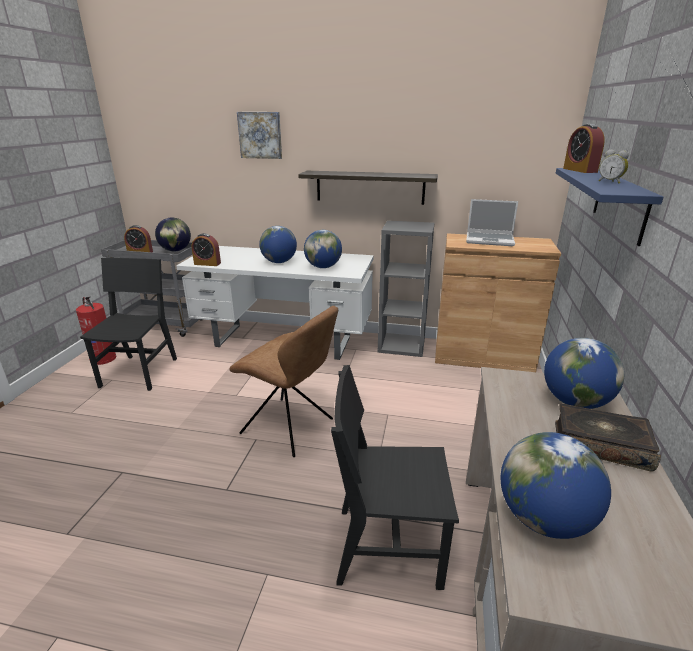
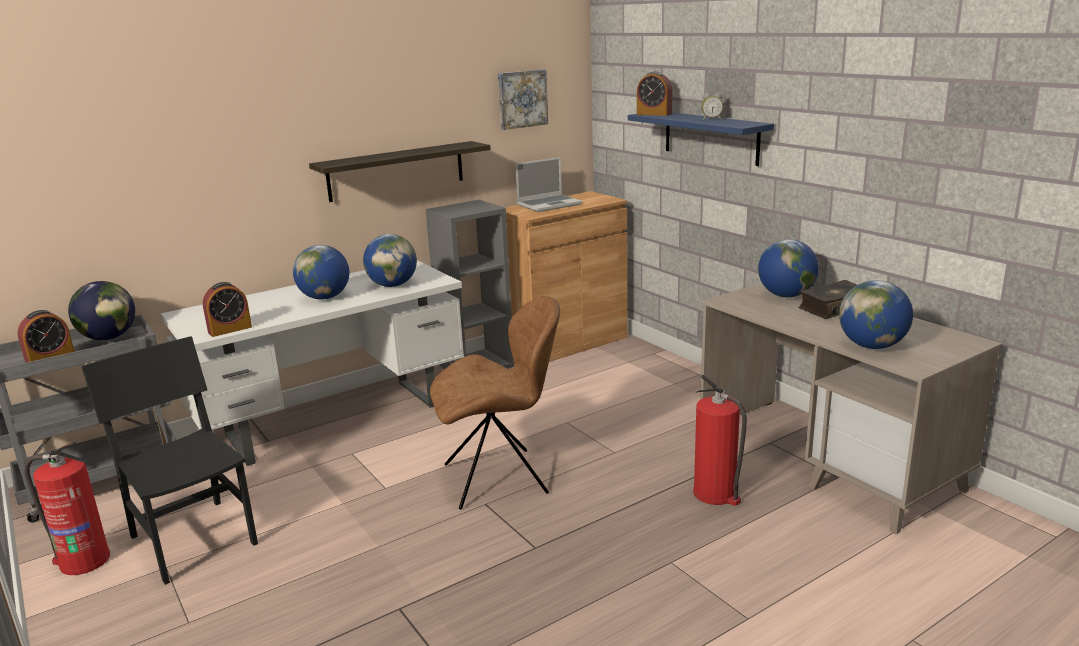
camera: 45 degrees left, 5 degrees down
(260, 135) = (233, 123): picture -> picture (521, 99)
(388, 546) = (715, 494): black chair -> fire extinguisher

